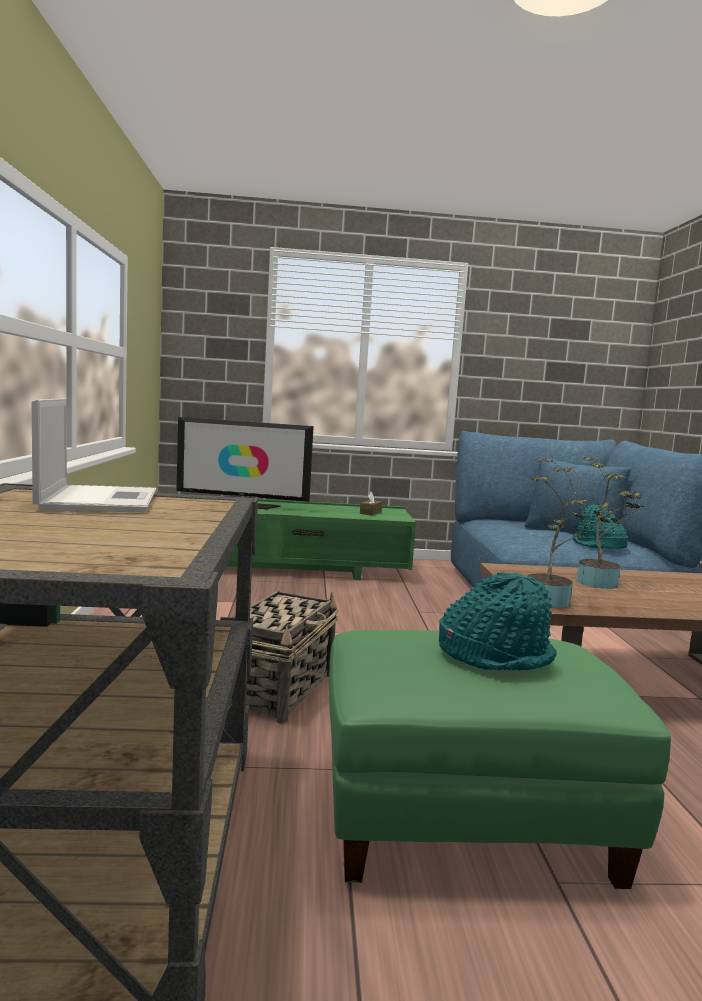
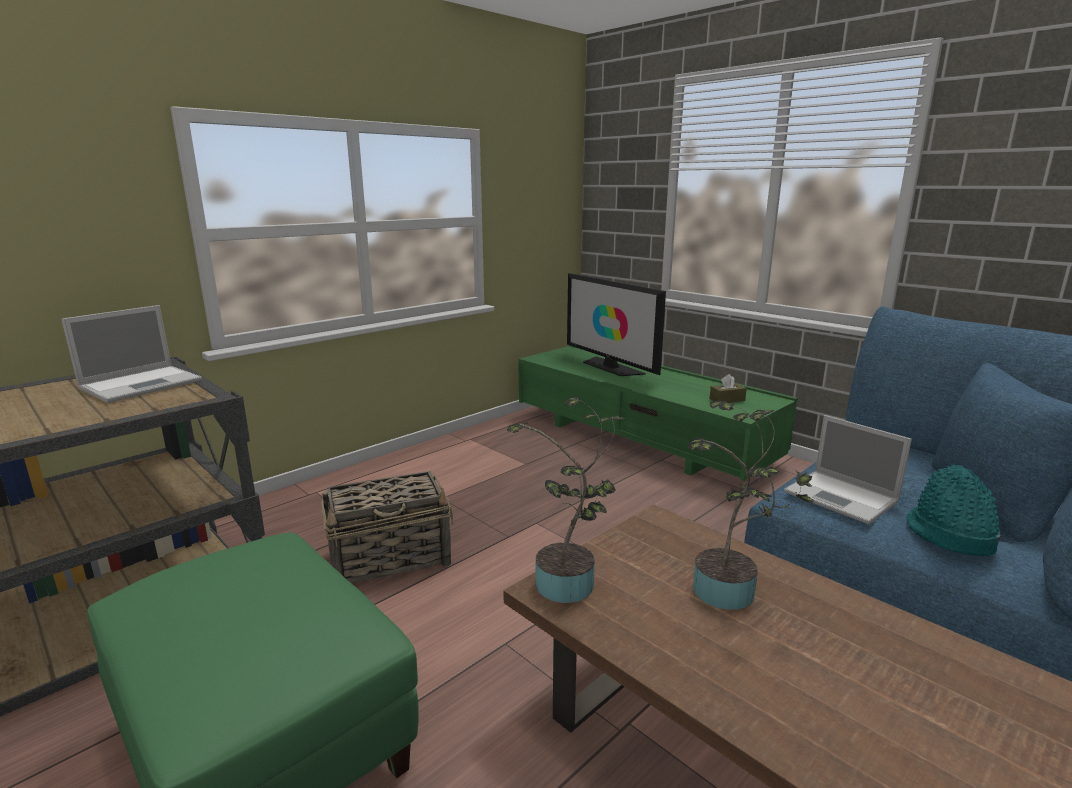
camera: 50 degrees right, 10 degrees up
(495, 655) = (228, 612): turquoise hat -> none
(536, 542) = (842, 497): none -> laptop

